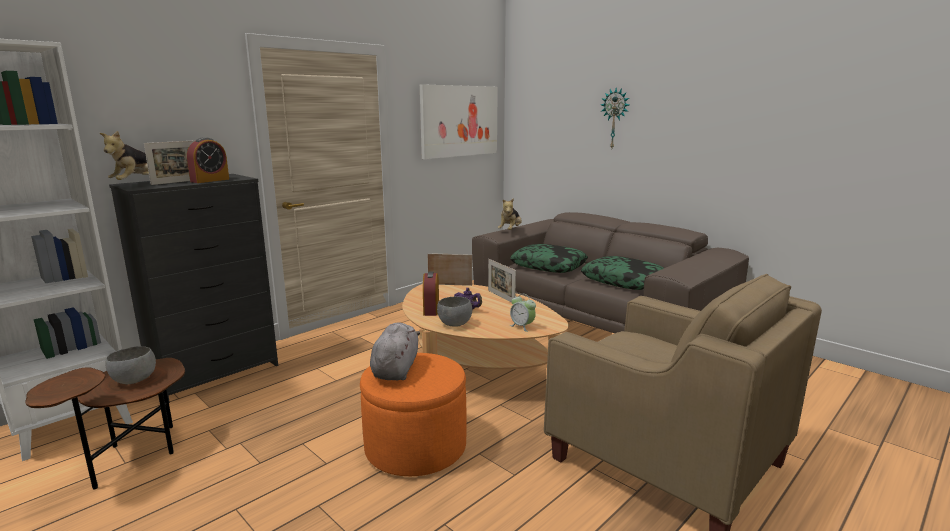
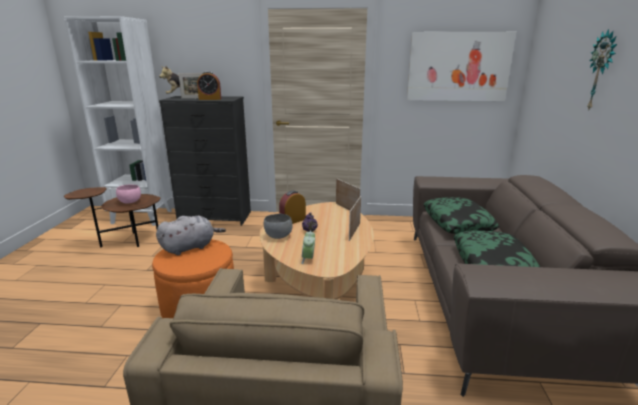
camera: 50 degrees right, 5 degrees up
(133, 380) = (129, 202): grey bowl -> pink bowl
(510, 231) = (452, 179): plush toy -> none

